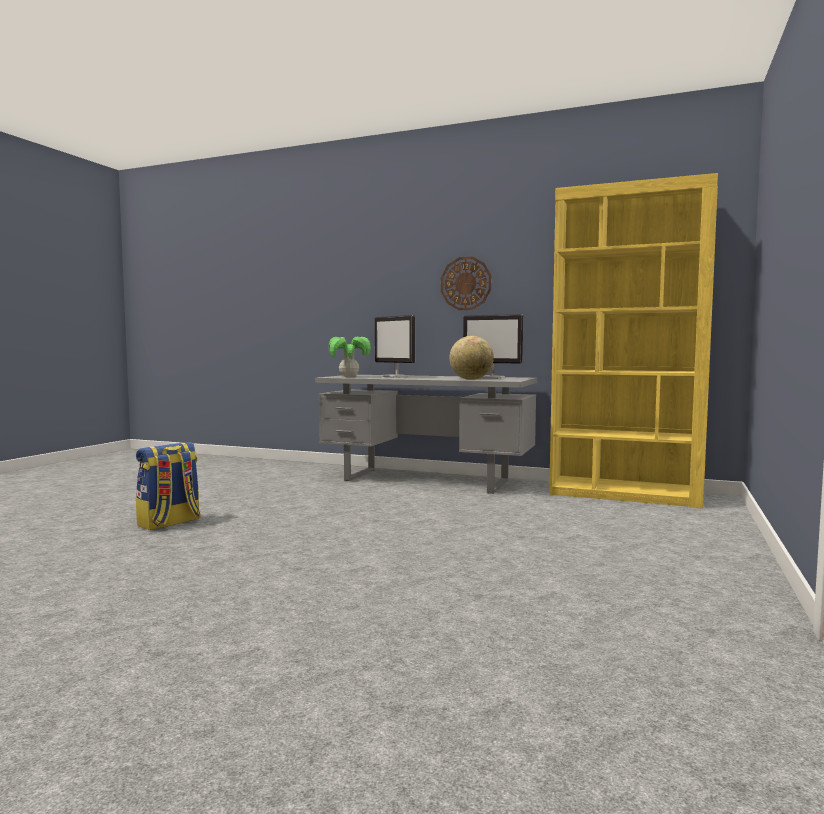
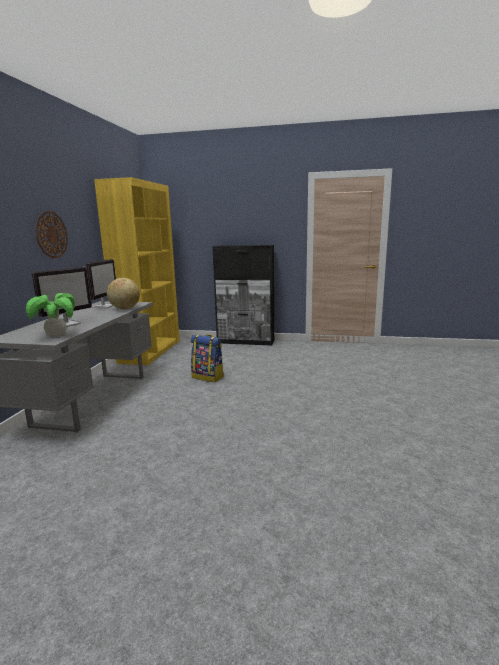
camera: 100 degrees left, 10 degrees up
(169, 523) = (238, 482): backpack -> backpack (208, 377)
(739, 556) = (246, 341): none -> black cabinet

